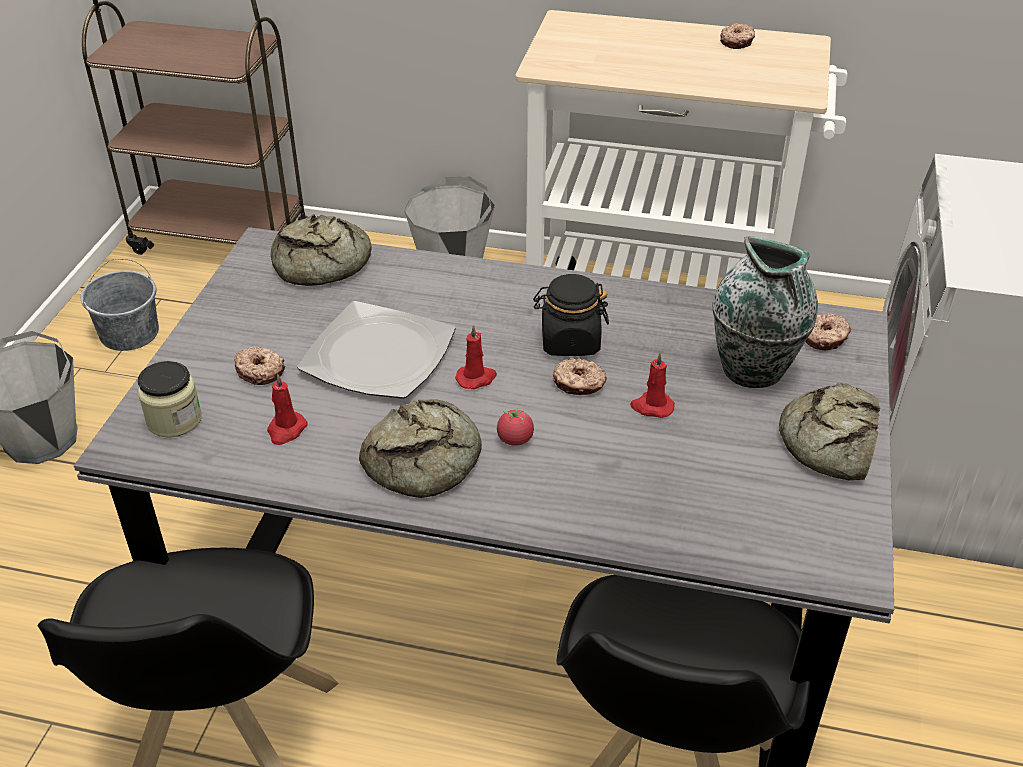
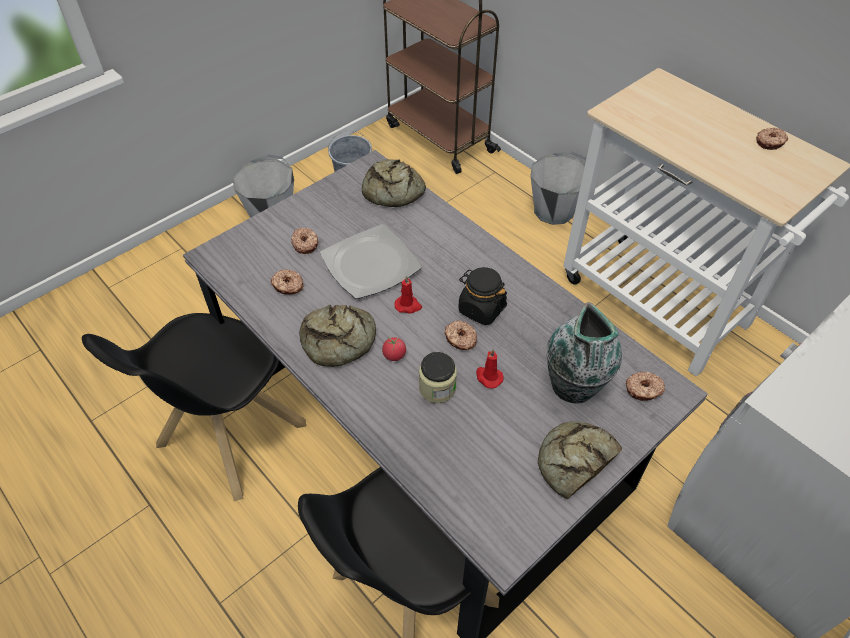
camera: 35 degrees right, 10 degrees up
(174, 420) = (244, 252): jar -> jar (437, 388)
(286, 430) = (288, 286): red candle -> donut

